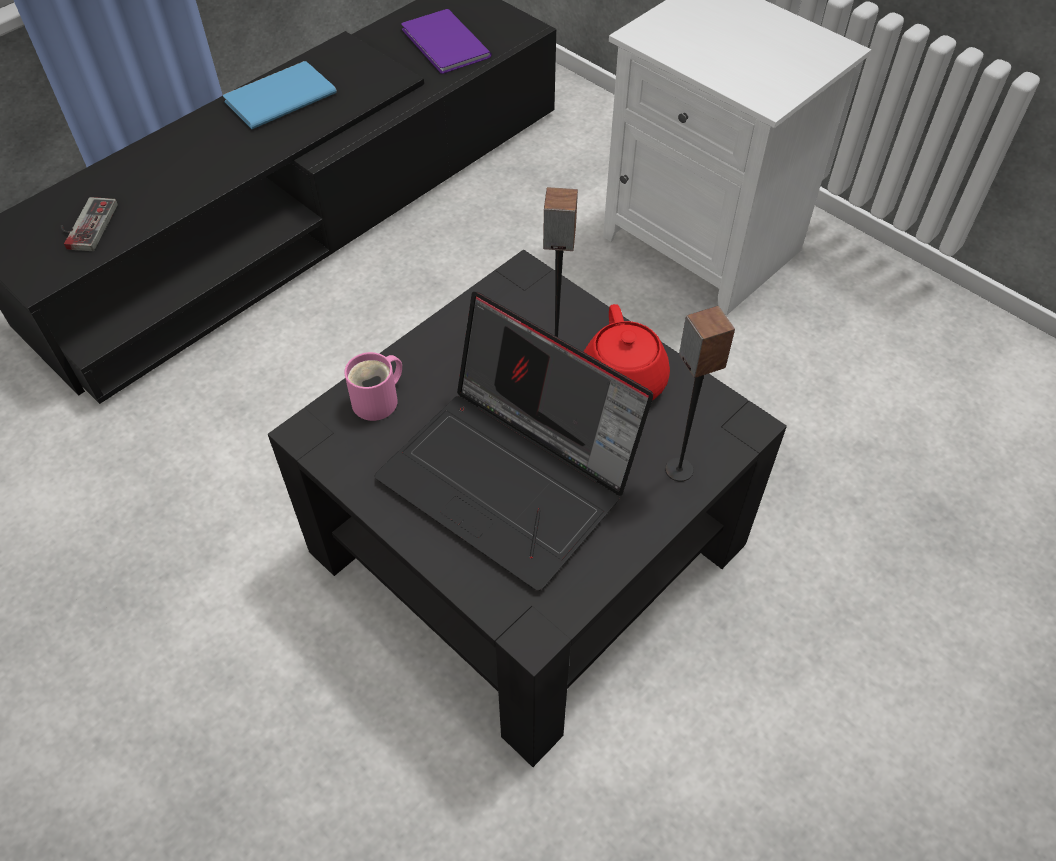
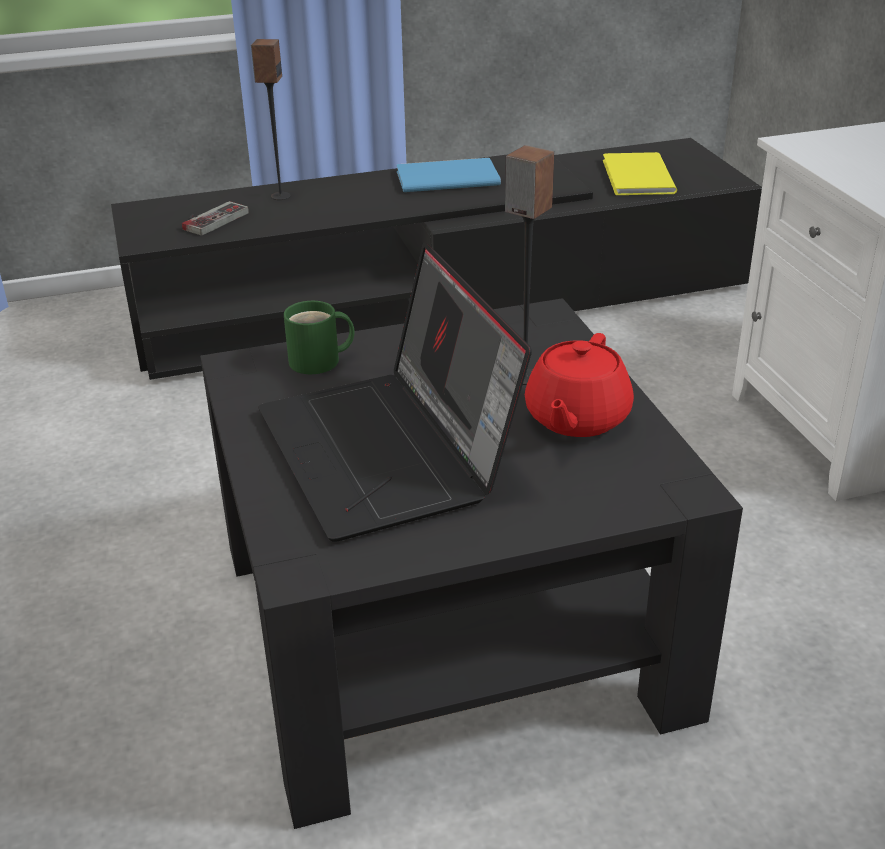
camera: 30 degrees right, 20 degrees down
(379, 400) = (319, 361): pink mug -> green mug
(444, 45) = (635, 177): purple book -> yellow book
(678, 470) = (576, 502): speaker -> speaker (280, 196)

